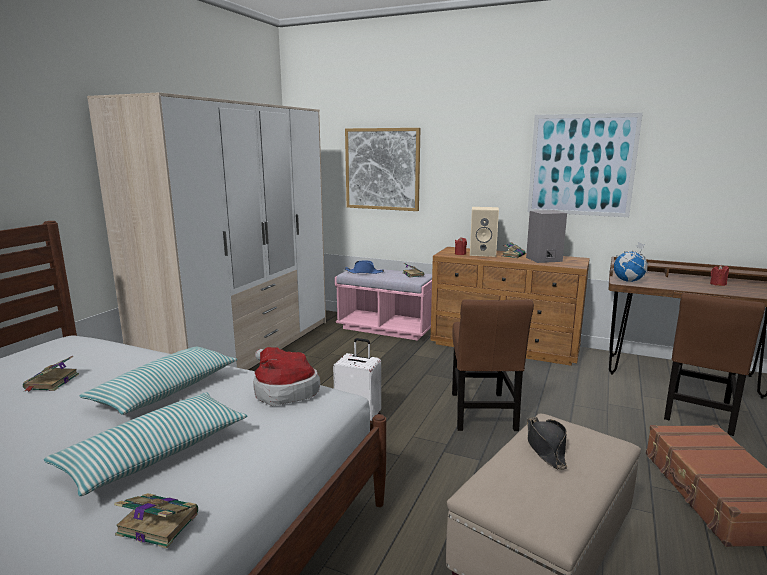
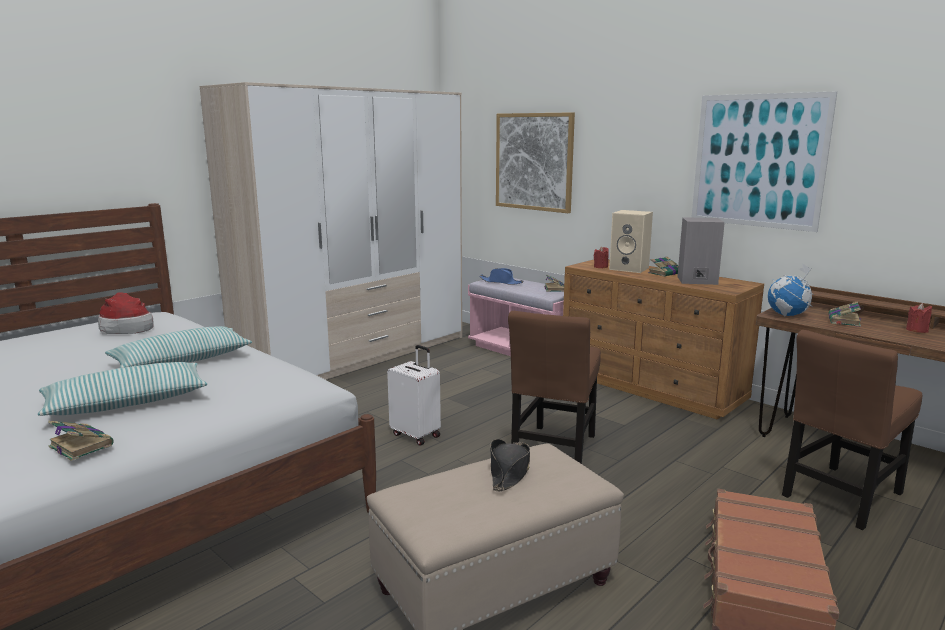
camera: 20 degrees right, 0 degrees up
(51, 382) = (107, 343): book -> book (844, 321)
(283, 391) = (273, 374): hat -> hat (127, 328)

